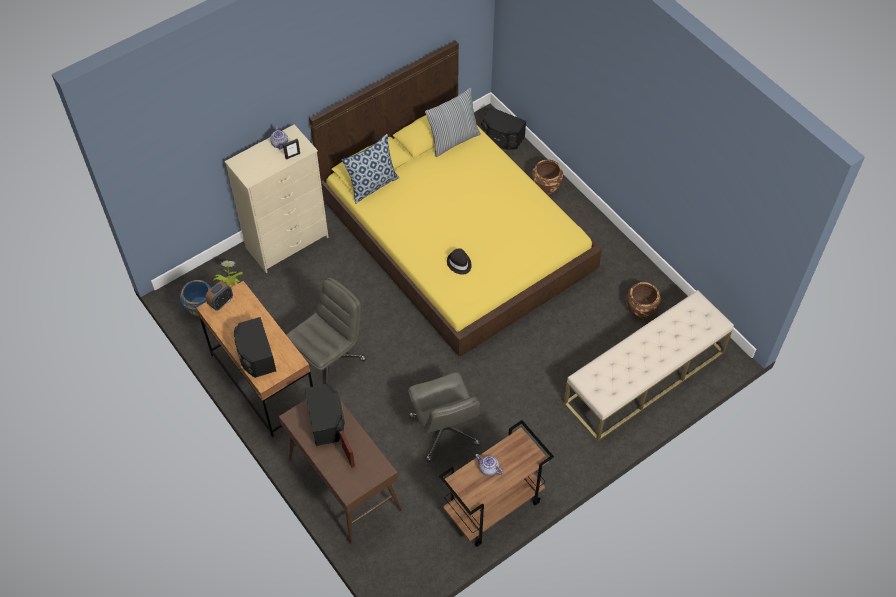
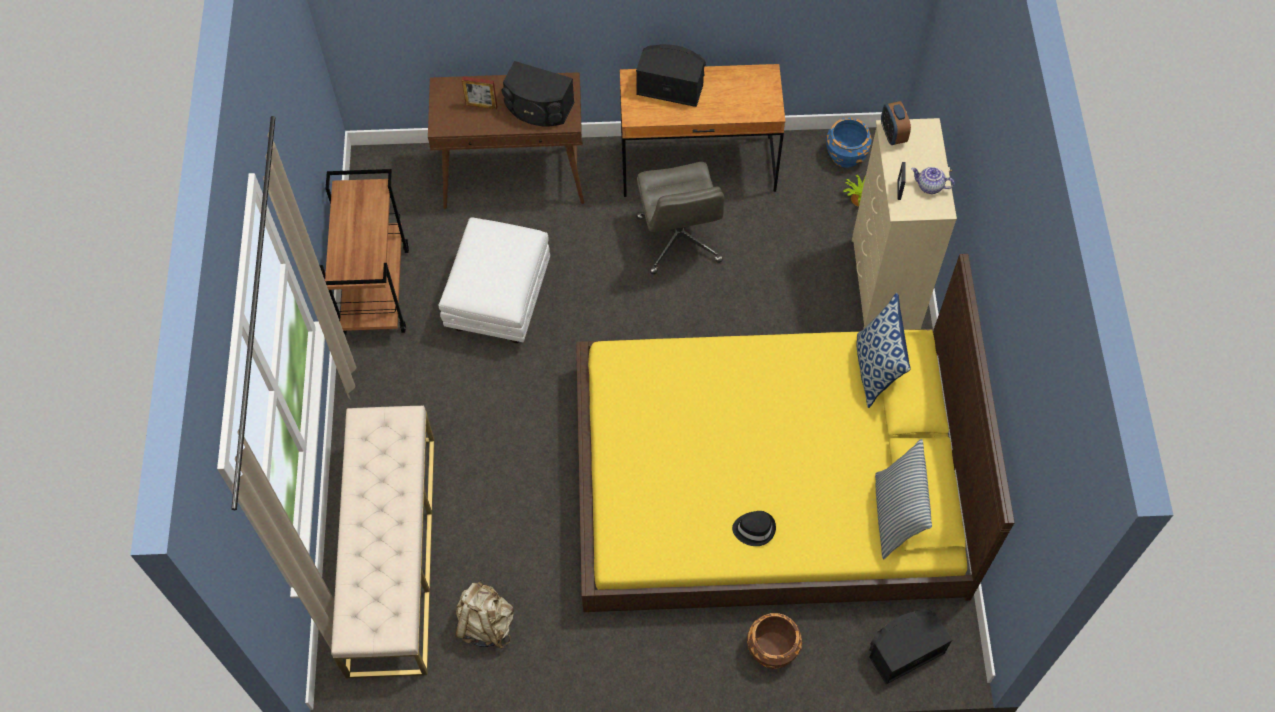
camera: 125 degrees right, 5 degrees up
(221, 303) = (768, 87): alarm clock -> alarm clock (892, 134)
(445, 431) = (499, 299): grey office chair -> white ottoman
(459, 263) = (674, 391): black hat -> black hat (754, 528)
(488, 469) = (364, 224): teapot -> none
(641, 309) = (485, 624): brown planter -> beige backpack

